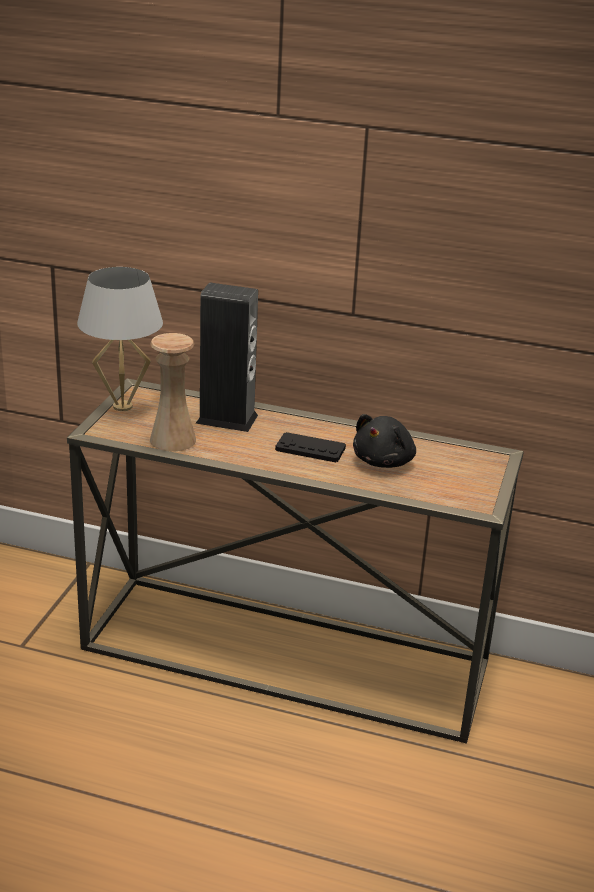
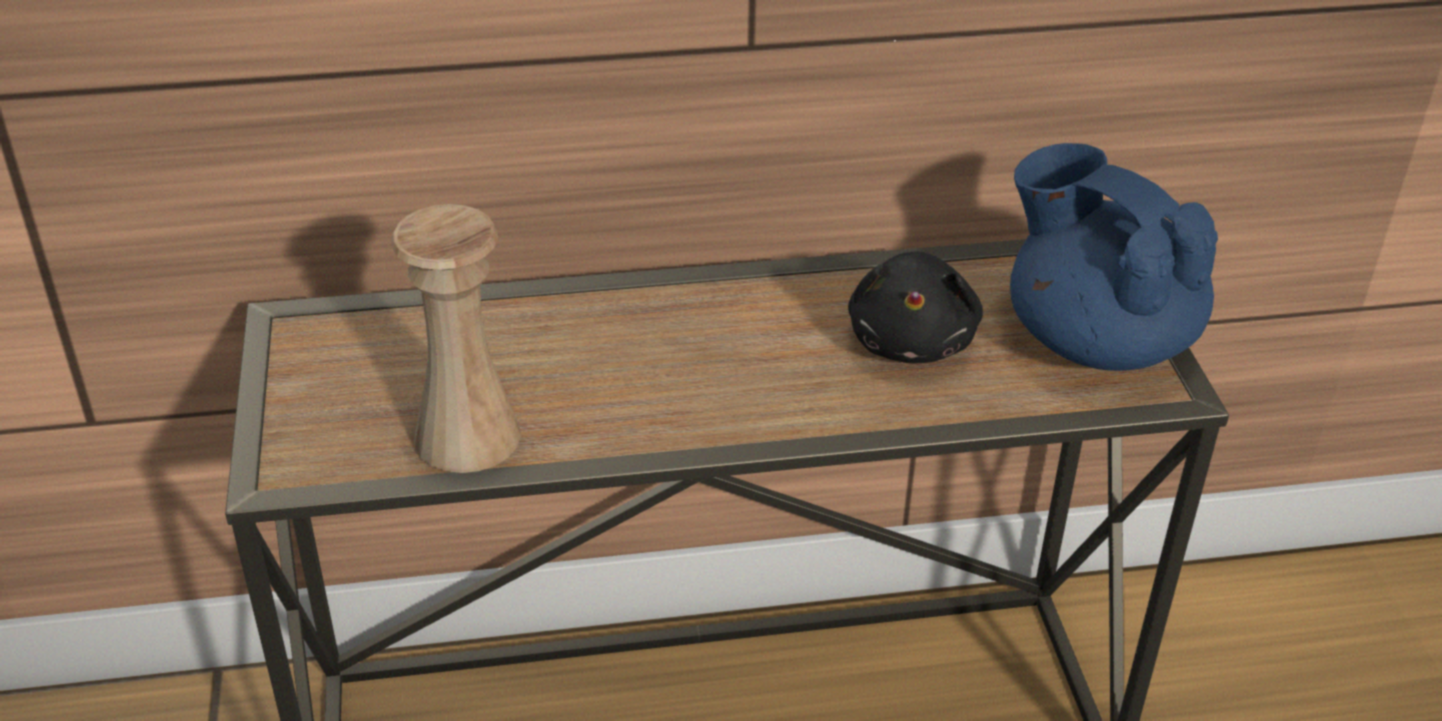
camera: 25 degrees left, 10 degrees up
(122, 407) = (295, 384): white table lamp -> none
(227, 419) = (536, 341): speaker -> none
(310, 449) = (754, 360): black game controller -> none
(469, 482) = (1096, 338): none -> blue teapot

